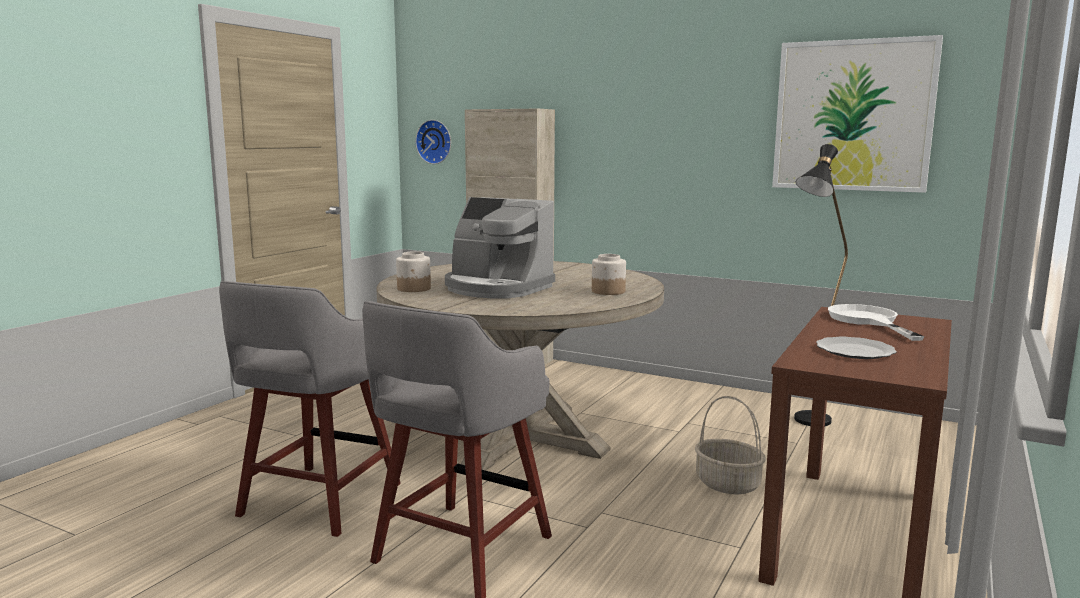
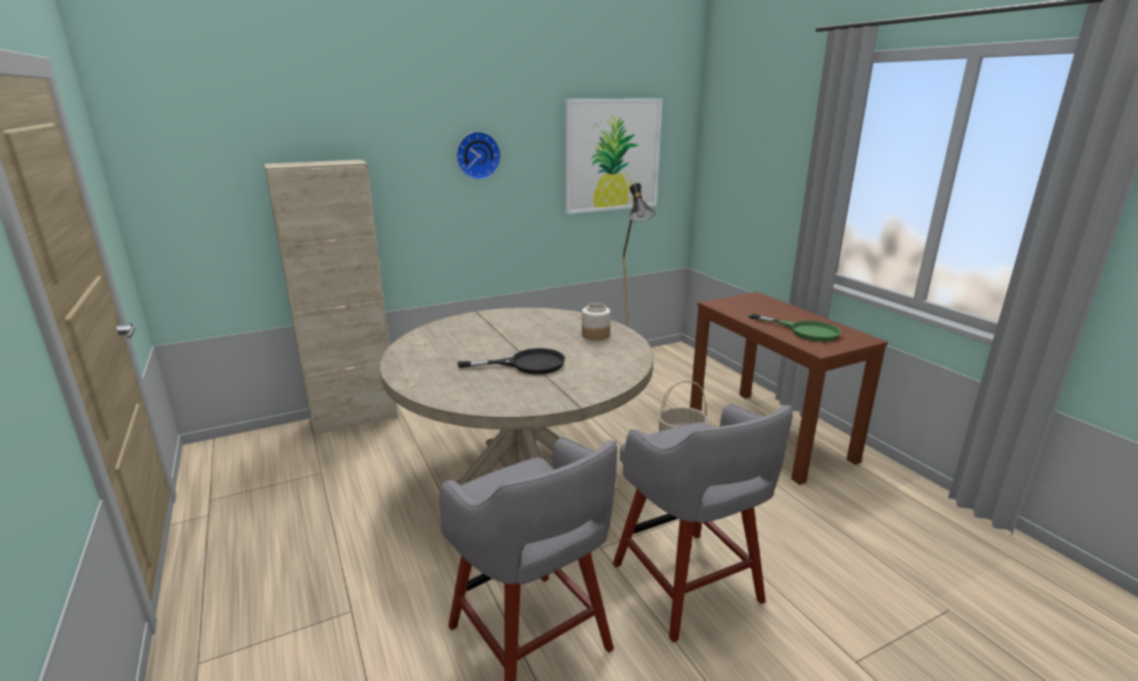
camera: 55 degrees left, 10 degrees up
(414, 289) = (476, 395): jar -> none
(435, 142) = (187, 206): wall clock -> wall clock (477, 155)
(496, 288) = (527, 364): coffee machine -> black frying pan
(856, 351) = (805, 331): plate -> green frying pan
(868, 321) = (744, 306): white frying pan -> none

